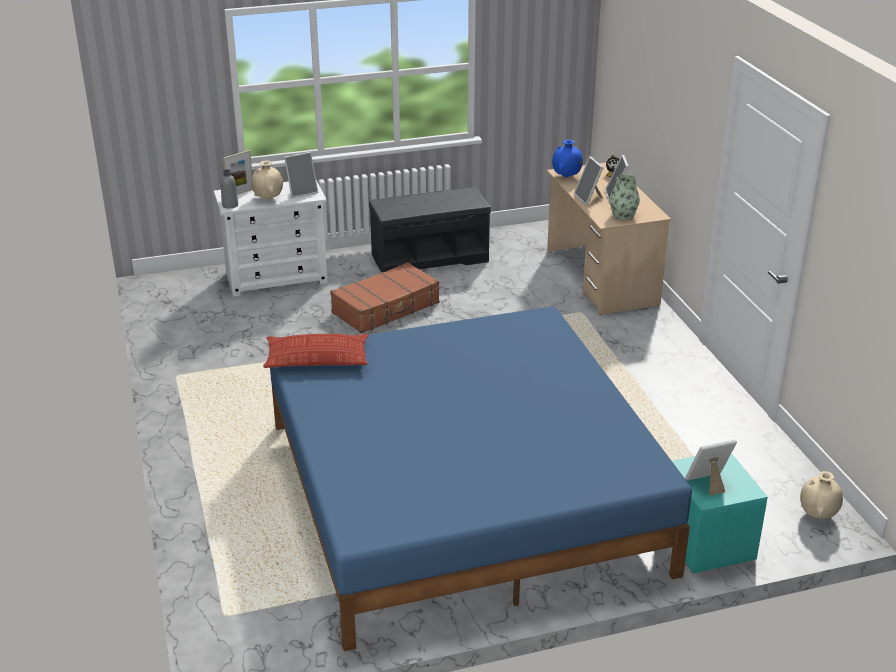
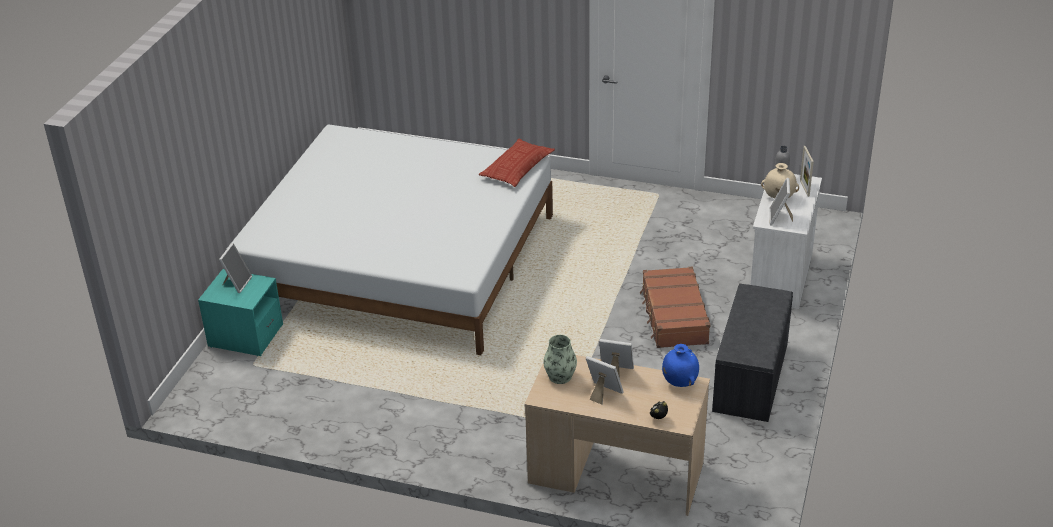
camera: 125 degrees right, 5 degrees up
(461, 495) = (401, 261): blue bed -> white bed
(817, 515) = (203, 399): beige vase -> none

